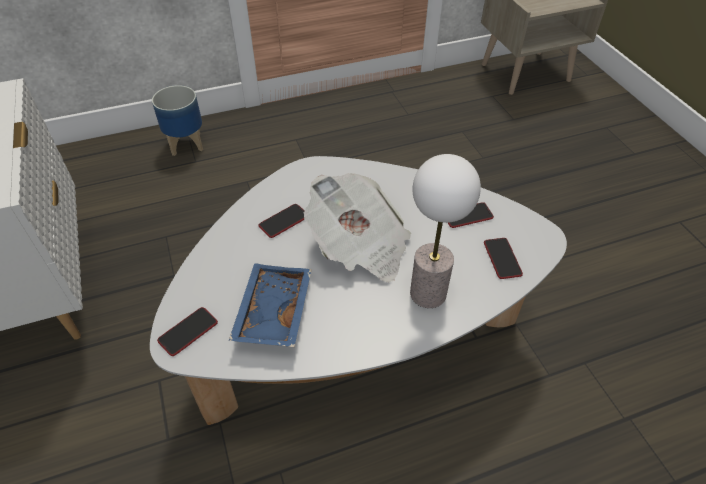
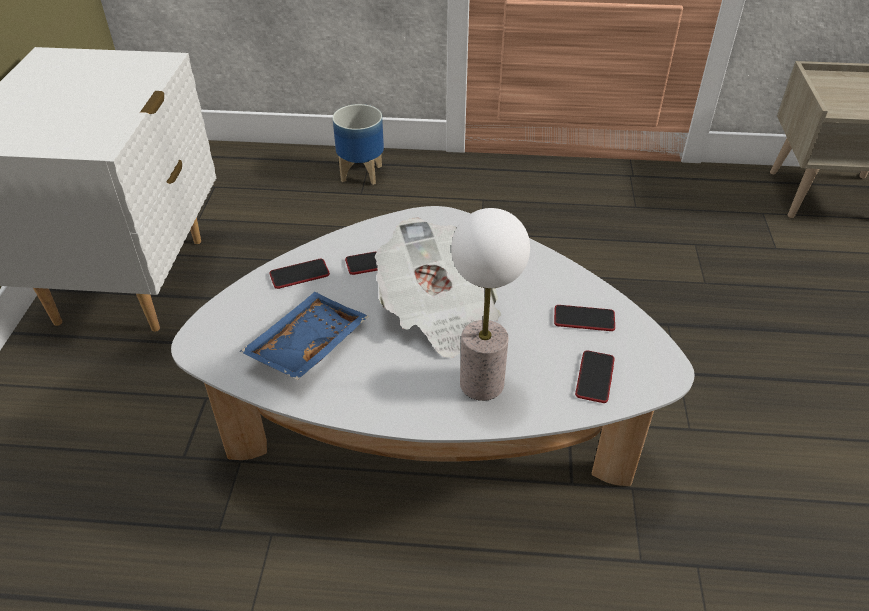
camera: 25 degrees right, 5 degrees down
(188, 332) = (216, 335): phone -> phone (299, 274)

